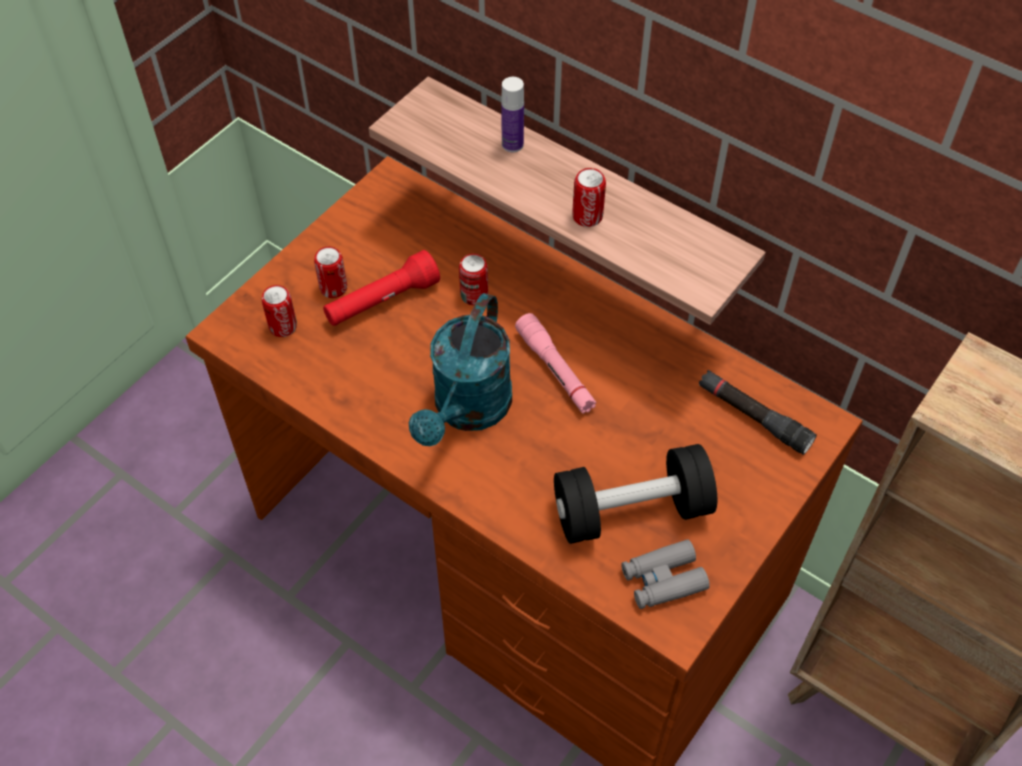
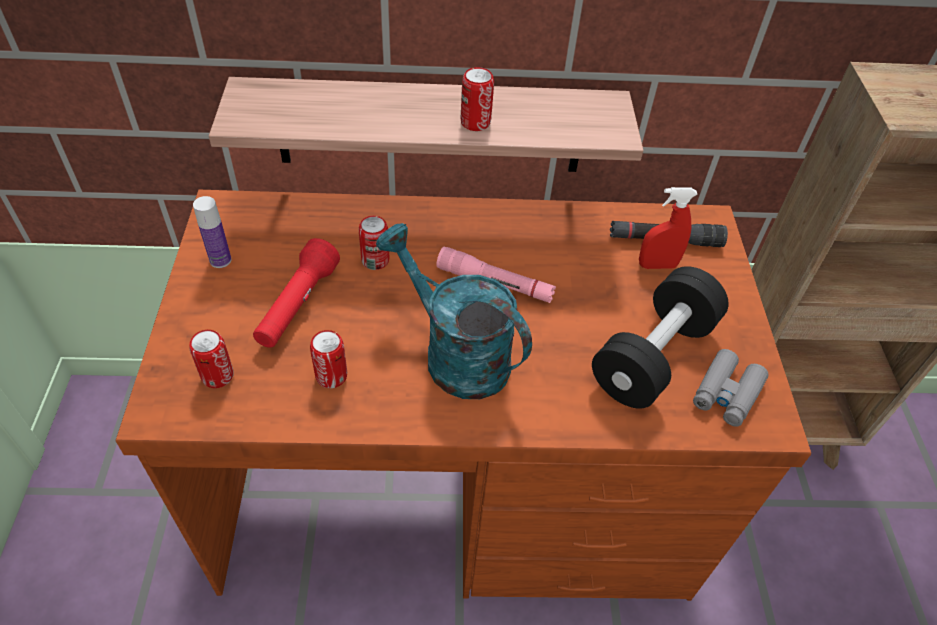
camera: 40 degrees left, 5 degrees down
(333, 288) = (240, 317): can -> can (331, 376)
(467, 411) = (455, 354): turquoise watering can -> turquoise watering can turned 150 degrees clockwise
(512, 144) = (358, 97): bottle -> bottle (220, 260)
(720, 436) = (657, 265): none -> red spray bottle

